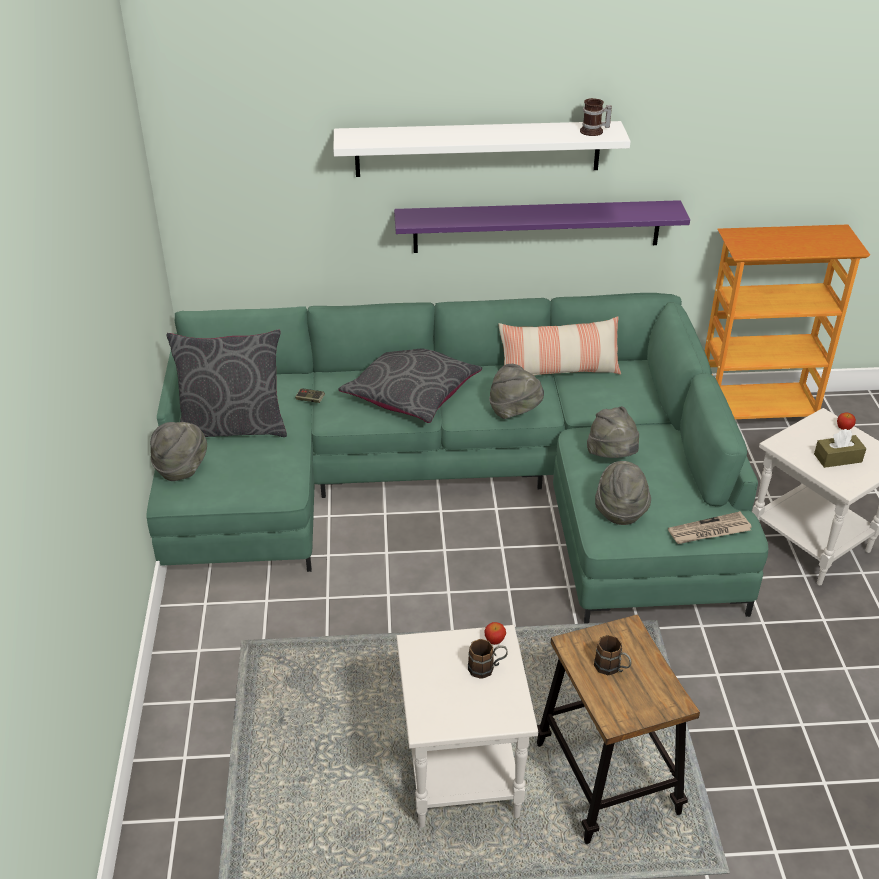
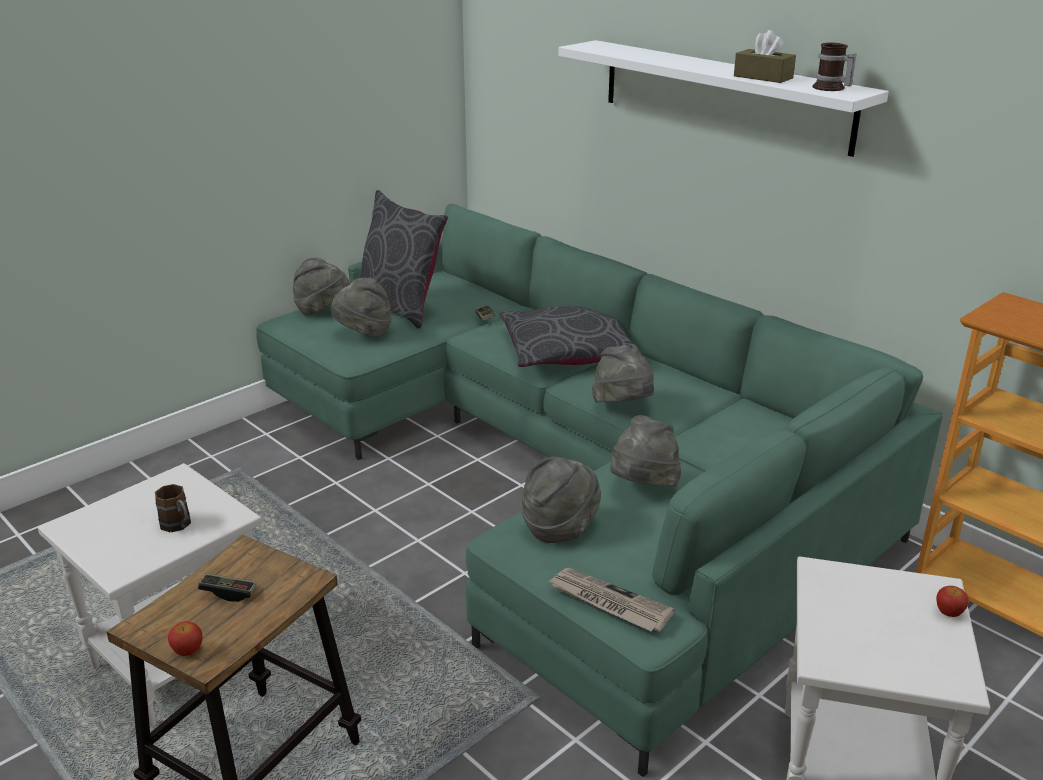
camera: 50 degrees right, 10 degrees down
(256, 466) = (364, 333): none -> grey hat
(494, 640) = (224, 514): apple -> apple (187, 651)
(537, 226) = (777, 217): purple shelf -> none
(558, 371) = (730, 402): pillow -> none
(612, 668) = (228, 593): brown mug -> game controller
(837, 458) = (872, 631): brown tissue box -> brown tissue box (763, 77)

